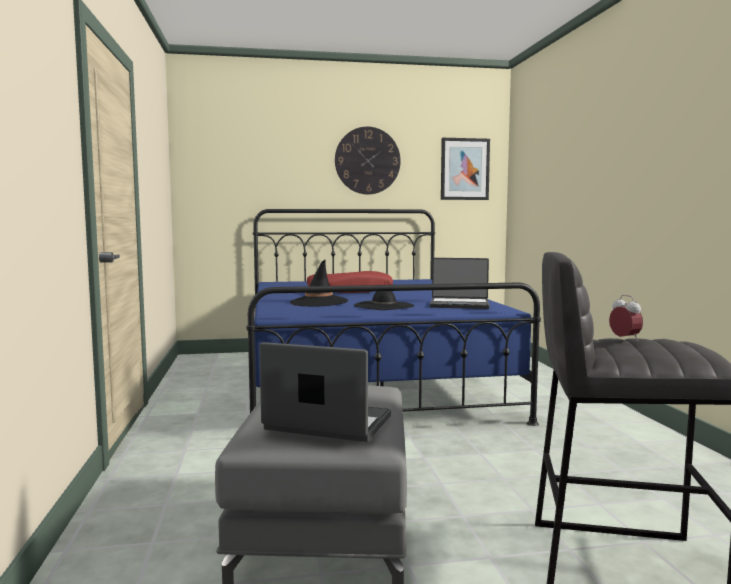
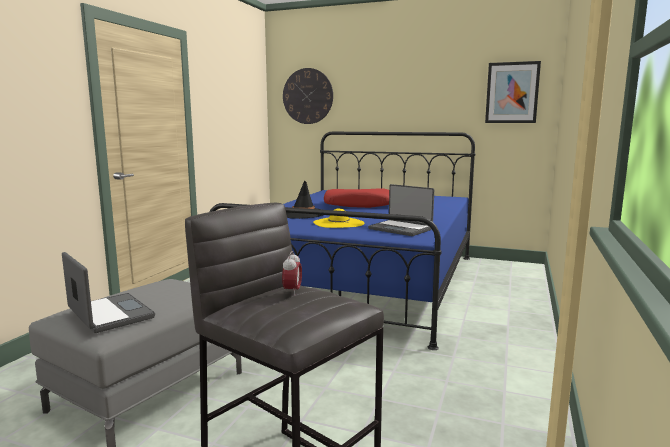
camera: 30 degrees right, 5 degrees up
(367, 160) = (416, 88): wall clock -> wall clock (307, 96)
(383, 306) = (338, 223): black hat -> yellow hat

